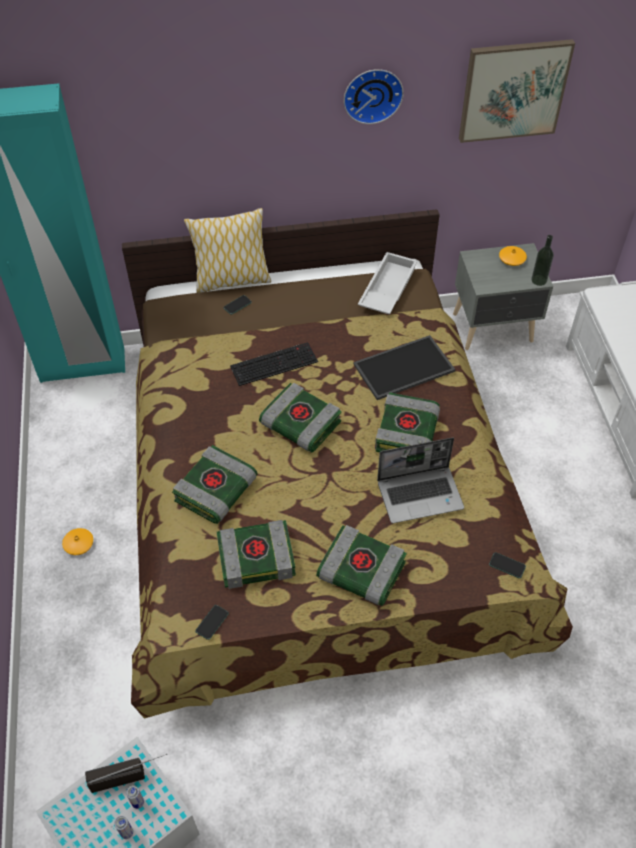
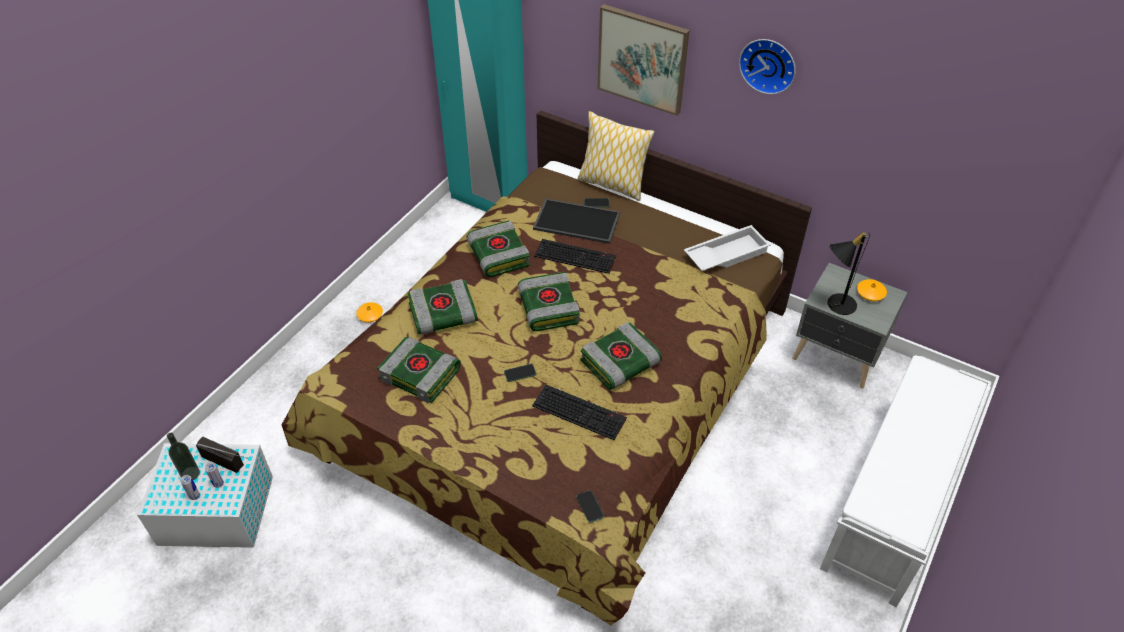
camera: 40 degrees right, 5 degrees down
(212, 622) = (349, 394): phone -> phone (520, 373)
(360, 571) = (477, 432): book -> book (497, 254)
(403, 369) = (669, 317): tray -> tray (575, 222)
(420, 494) = (580, 412): laptop -> keyboard
(497, 282) = (835, 304): none -> black table lamp
(513, 90) = (908, 117): picture -> picture (642, 59)
(539, 280) = (877, 323): bottle -> bottle (190, 474)

